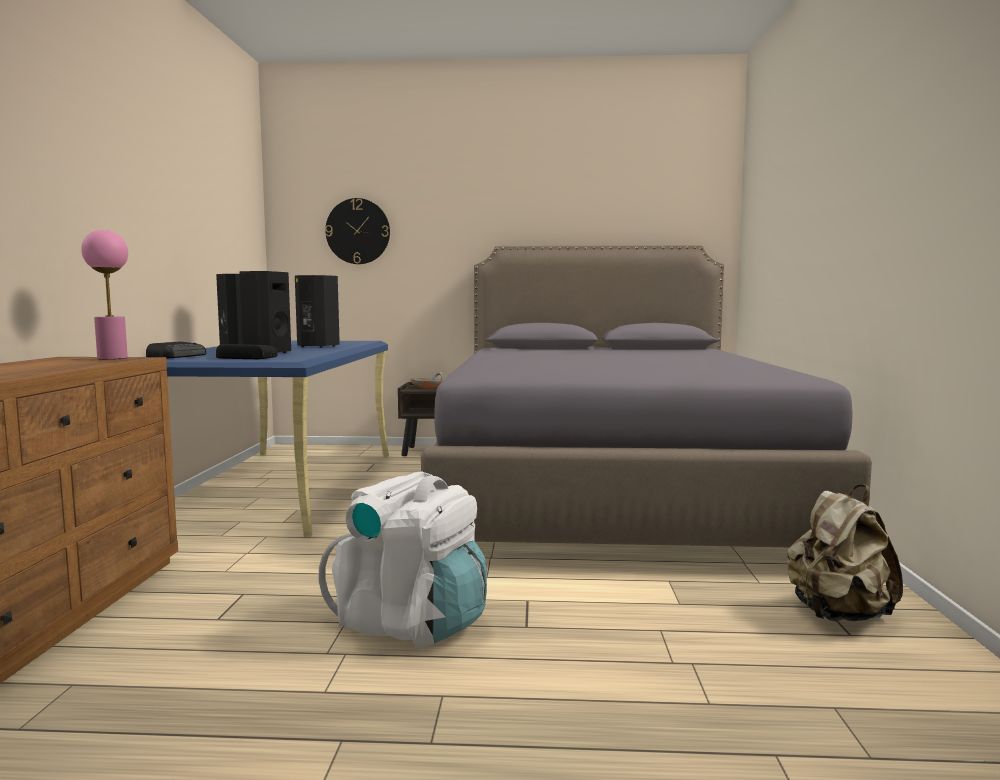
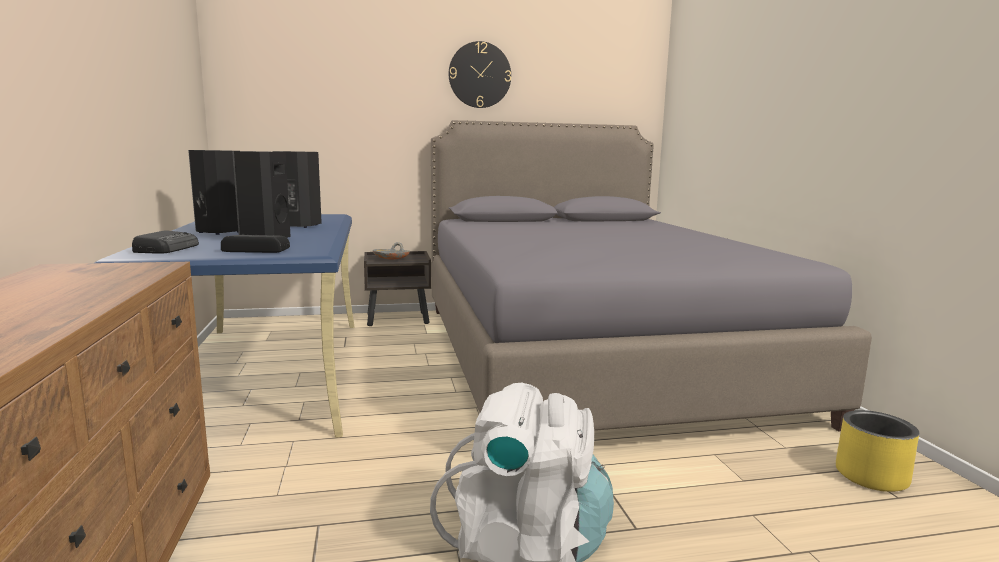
camera: 15 degrees left, 5 degrees up
(112, 358) = (125, 266): pink table lamp -> none
(358, 231) = (309, 100): wall clock -> wall clock (479, 75)
(838, 615) = (872, 476): beige backpack -> yellow planter

